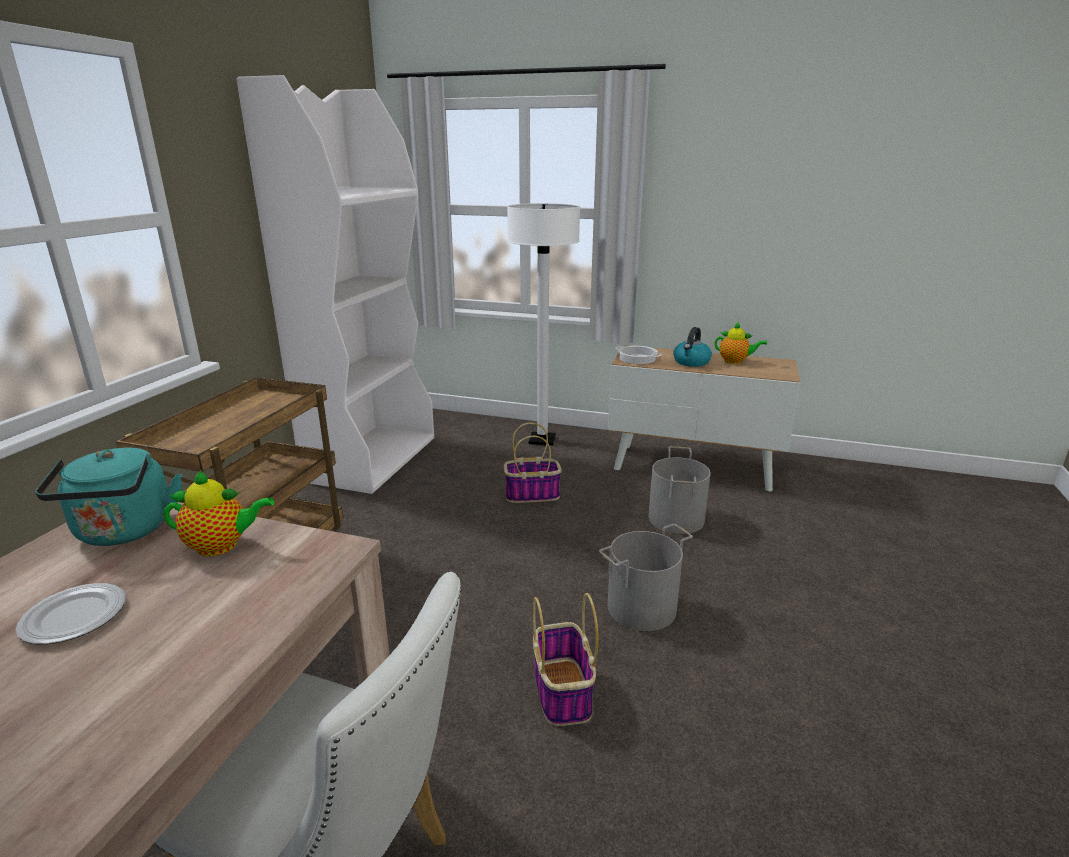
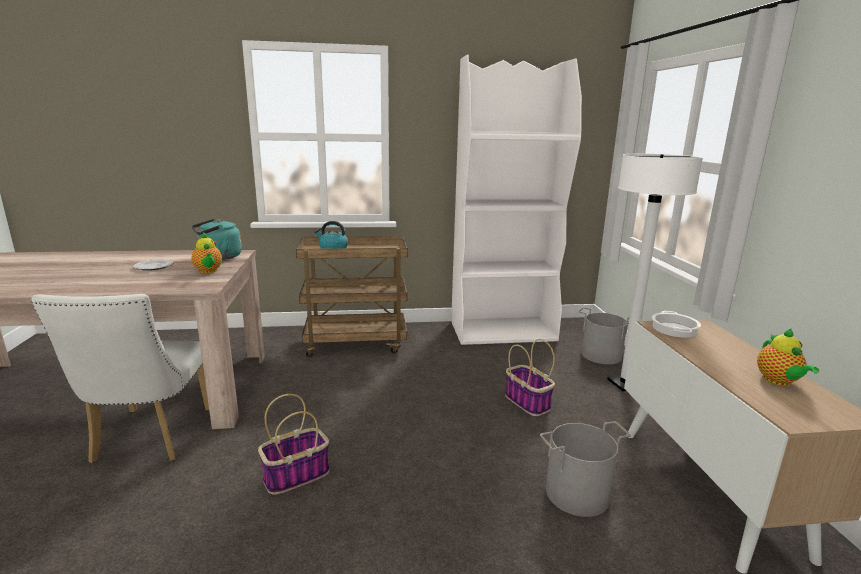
camera: 65 degrees right, 5 degrees down
(640, 607) = (412, 495): grey bucket -> grey bucket (601, 355)
(691, 362) = (719, 356): kettle -> kettle (333, 248)

